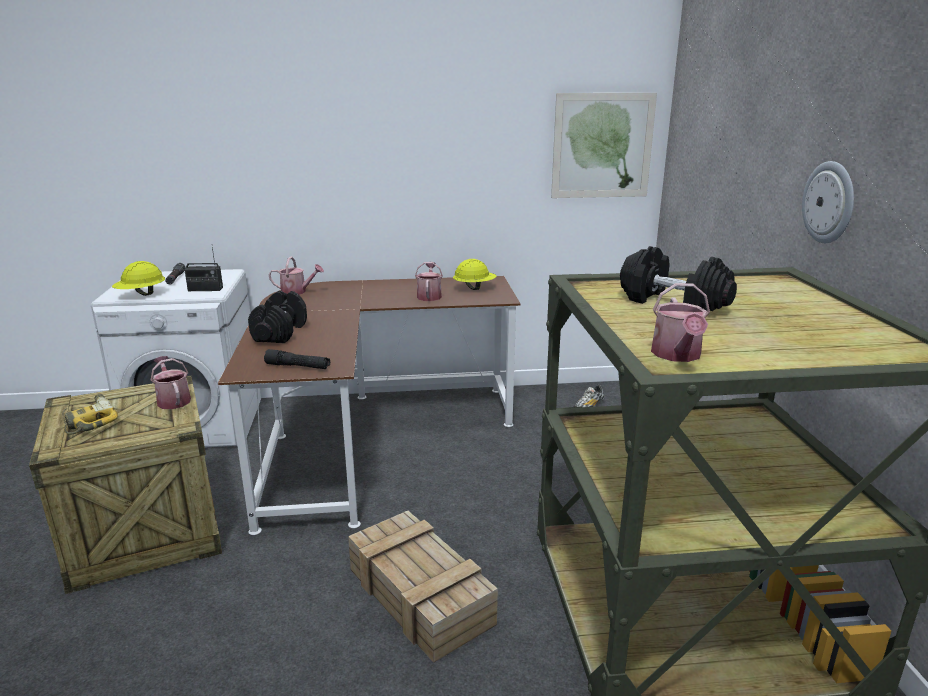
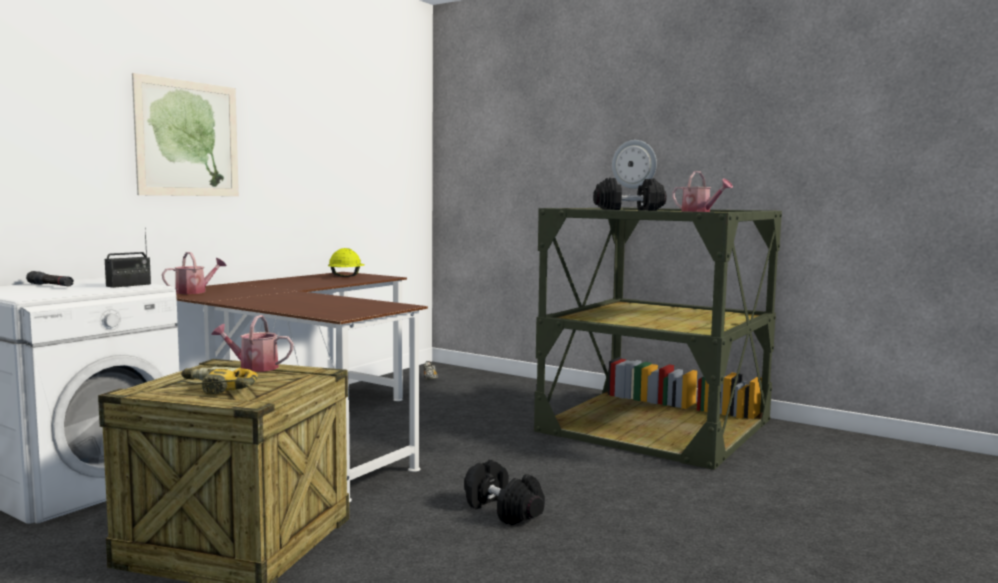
camera: 50 degrees left, 15 degrees down
(141, 295) = (64, 293): yellow hard hat -> none
(279, 332) = (281, 303): black dumbbell -> black dumbbell (502, 510)
(298, 366) = (371, 309): black flashlight -> none
(422, 597) = (538, 474): crate -> none
(429, 296) = (327, 281): watering can -> none
(602, 146) = (398, 157): picture -> picture (188, 139)

